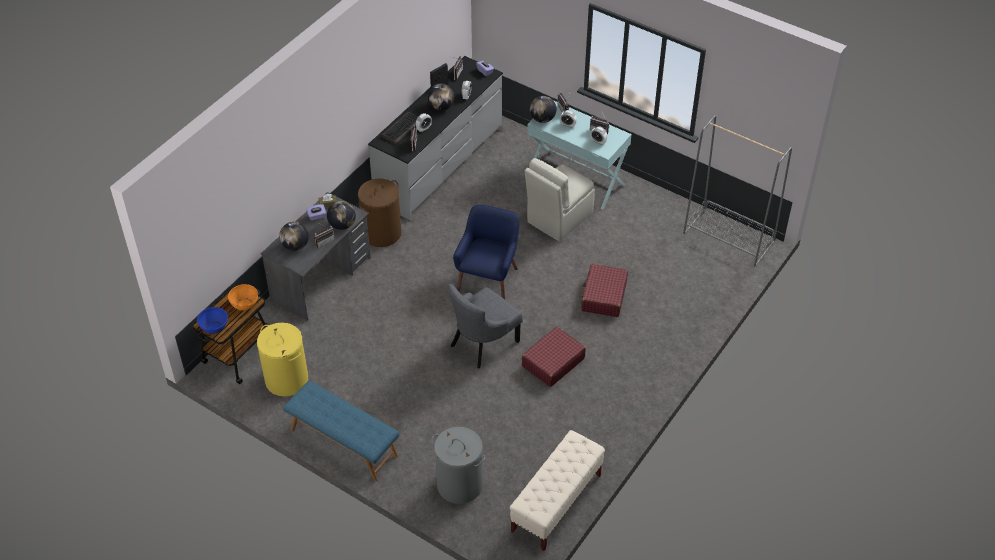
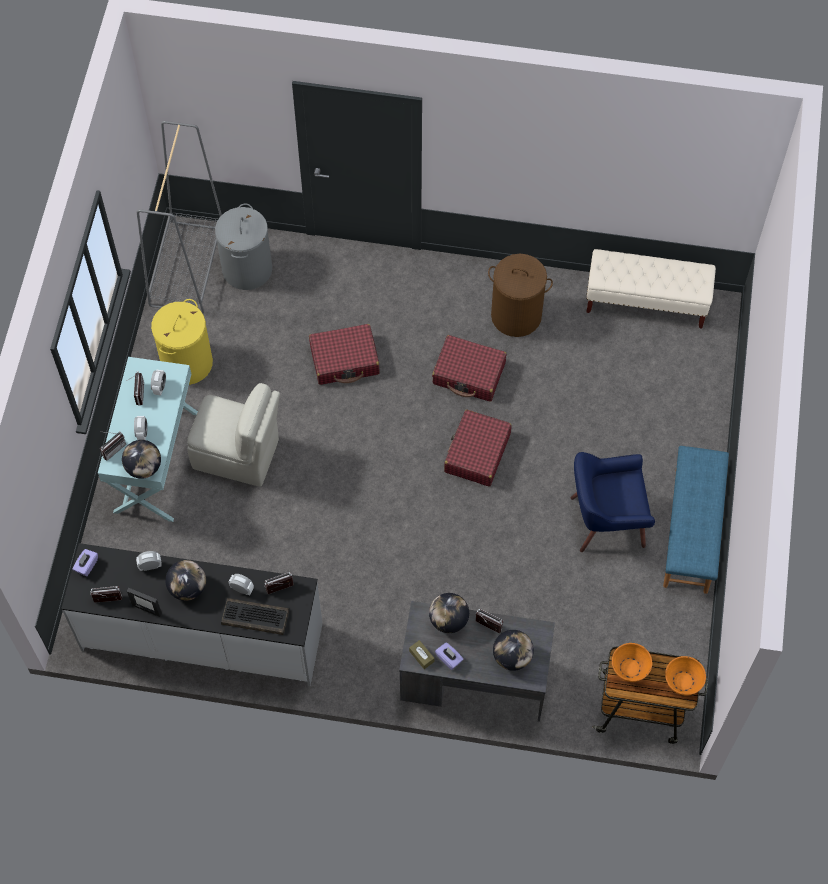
camera: 115 degrees left, 15 degrees up
(214, 327) = (683, 681): blue bowl -> orange bowl
(287, 379) = (643, 635): yellow laundry basket -> yellow laundry basket (187, 362)
(382, 233) = (362, 647): brown laundry basket -> brown laundry basket (516, 315)
(459, 485) = (676, 396): grey laundry basket -> grey laundry basket (247, 269)
(484, 342) = (477, 453): grey armchair -> red suitcase
(488, 279) = (378, 490): blue armchair -> blue armchair (606, 520)

